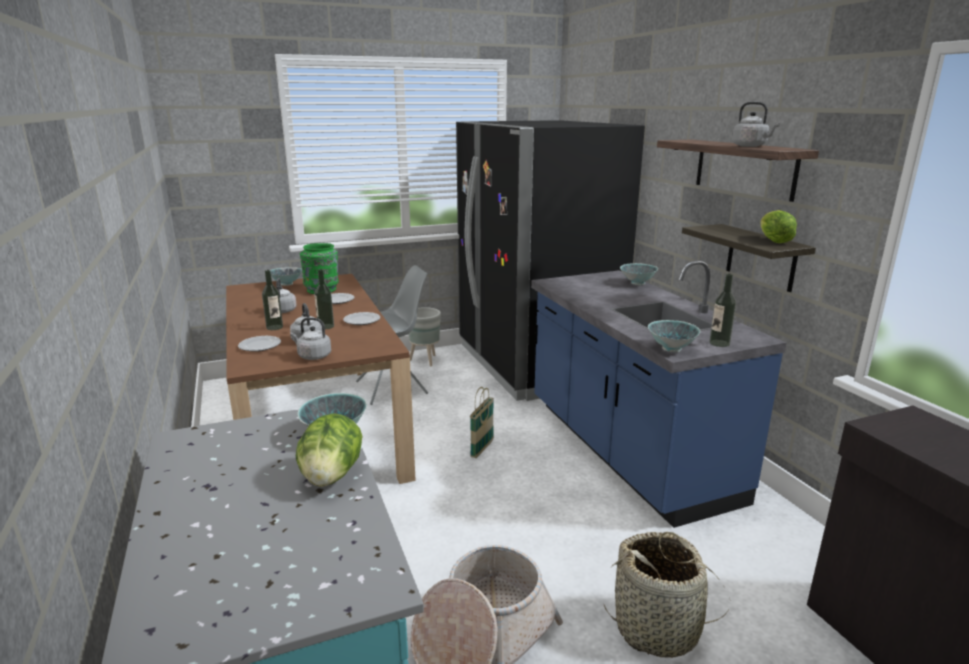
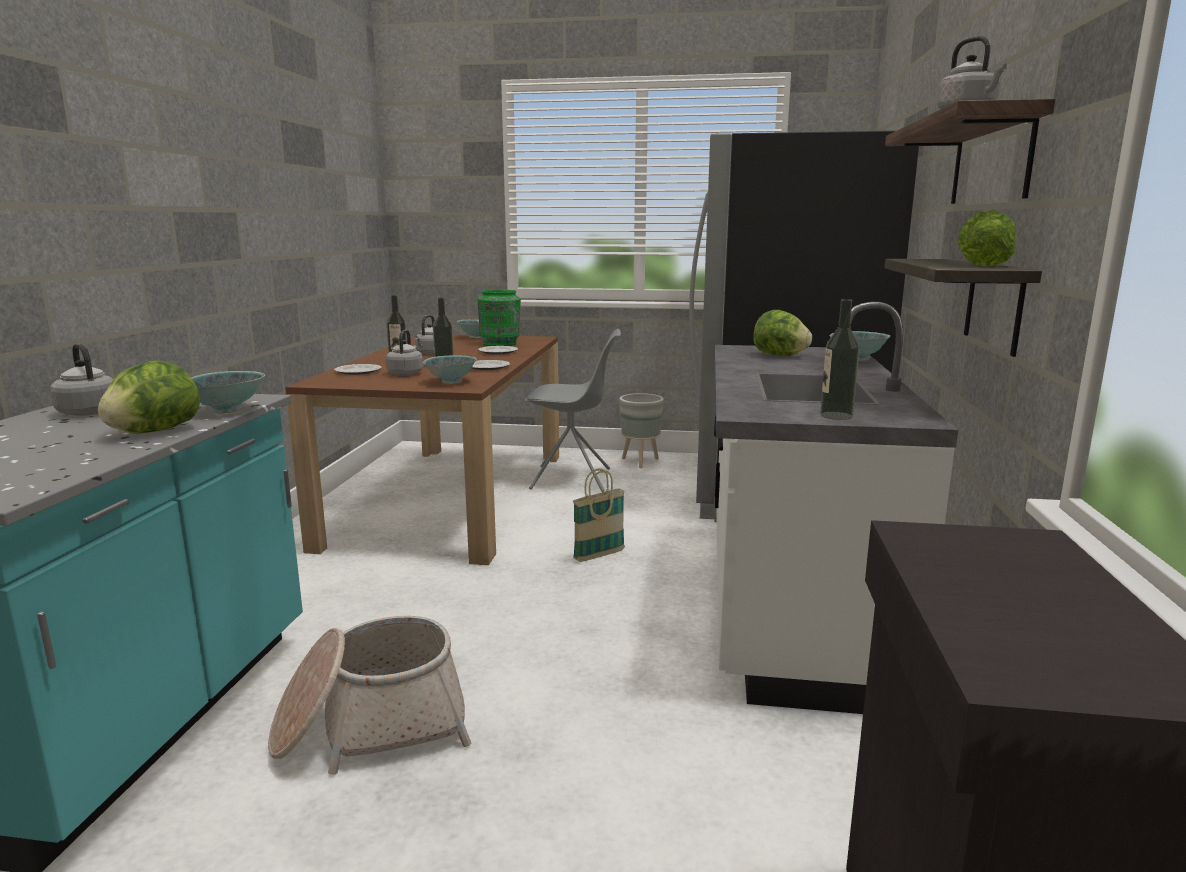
camera: 30 degrees right, 5 degrees down
(313, 356) = (386, 383): grey kettle -> grey kettle (87, 412)
(591, 287) = (779, 355): none -> lettuce
(626, 450) = (788, 603): blue counter -> white counter
(658, 628) = (579, 799): basket -> none
(671, 349) = (747, 410): bowl -> bowl (451, 382)

